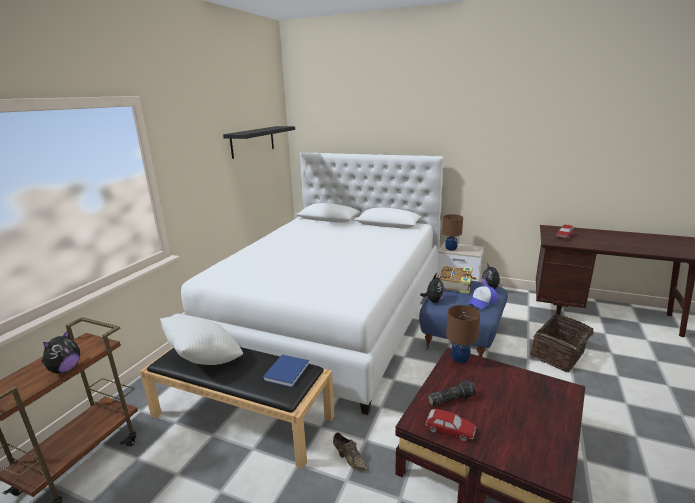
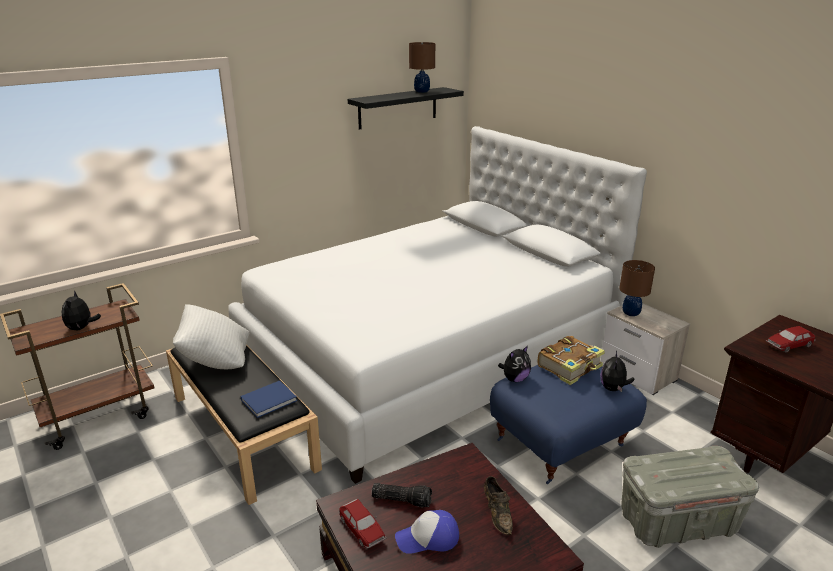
camera: 30 degrees right, 5 degrees up
(65, 369) = (81, 328): plush toy -> plush toy turned 120 degrees clockwise
(349, 459) = (295, 517): brown shoe -> brown shoe (497, 514)
(460, 359) = (468, 462): brown table lamp -> brown table lamp (422, 92)
(482, 301) = (574, 402): cap -> cap (428, 538)
(559, 355) = (677, 522): basket -> grey storage box

